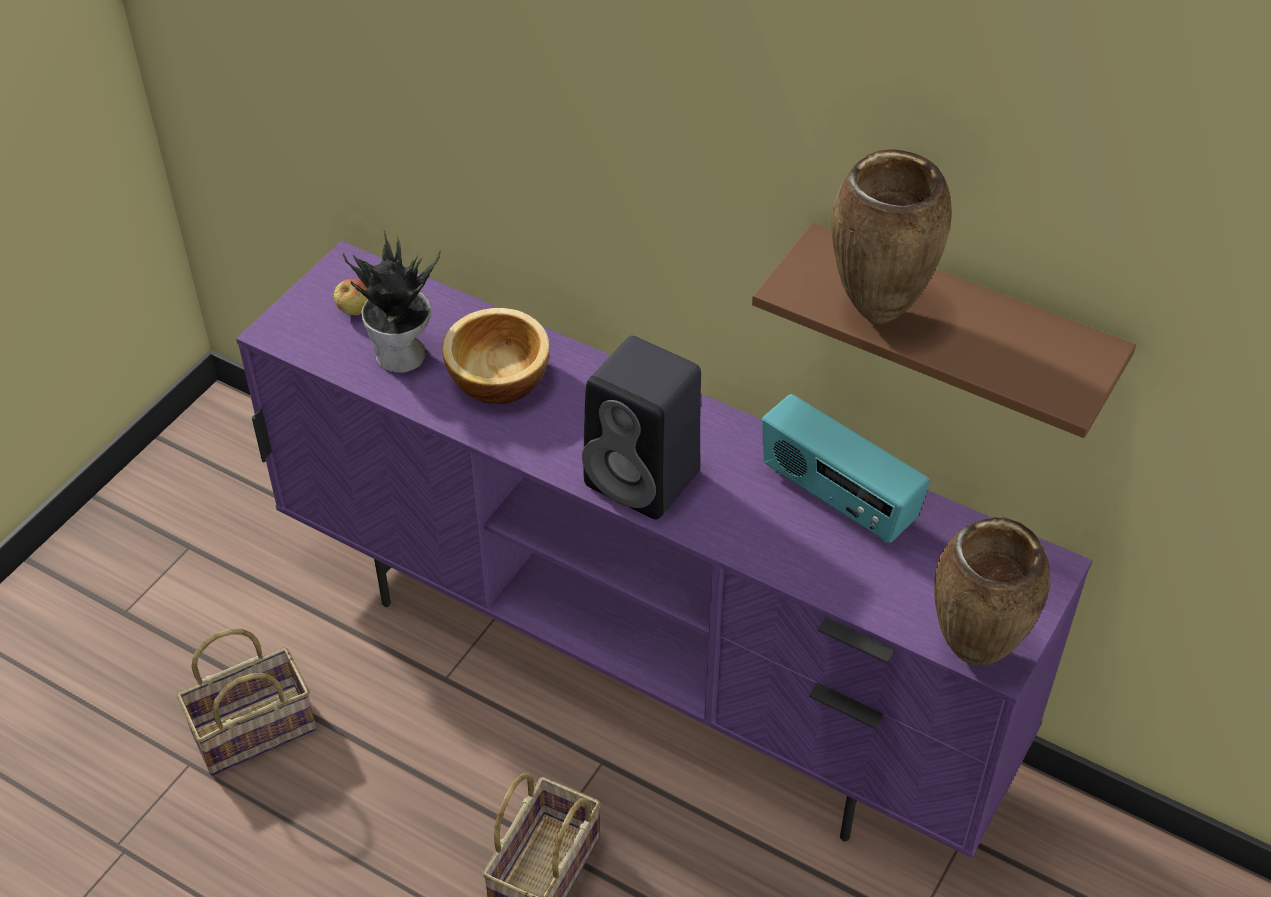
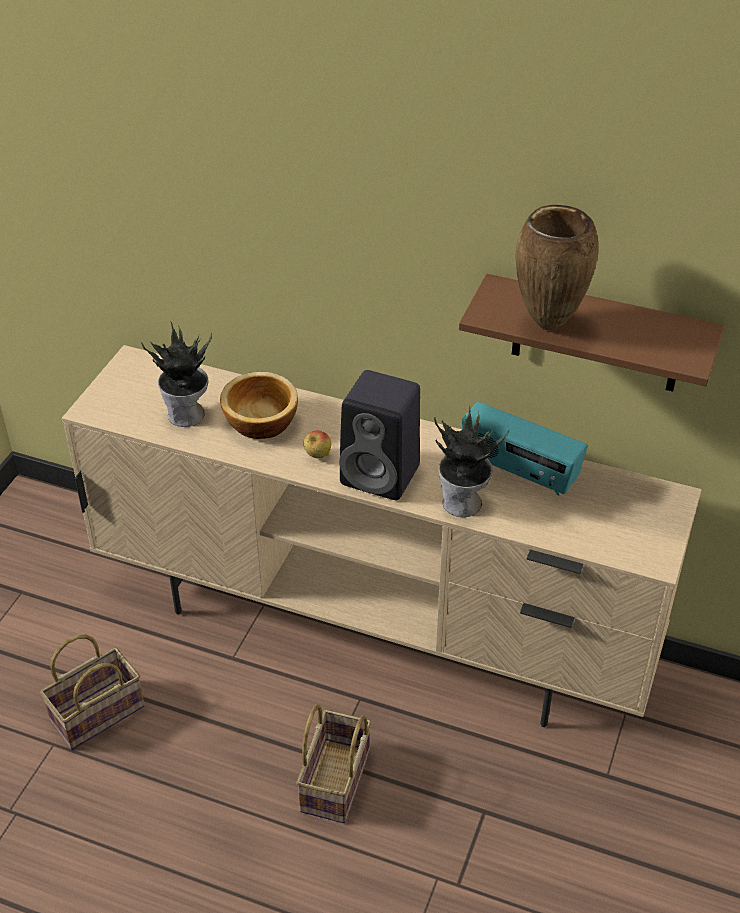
camera: 10 degrees left, 5 degrees down
(354, 311) = (144, 390): apple -> apple (317, 456)
(642, 668) = (374, 630): purple tv stand -> beige tv stand
(746, 537) = (463, 504): none -> potted plant
(972, 653) = (637, 558): brown vase -> none

